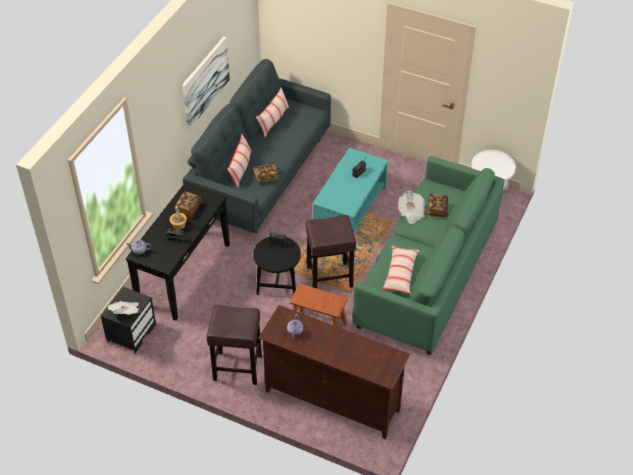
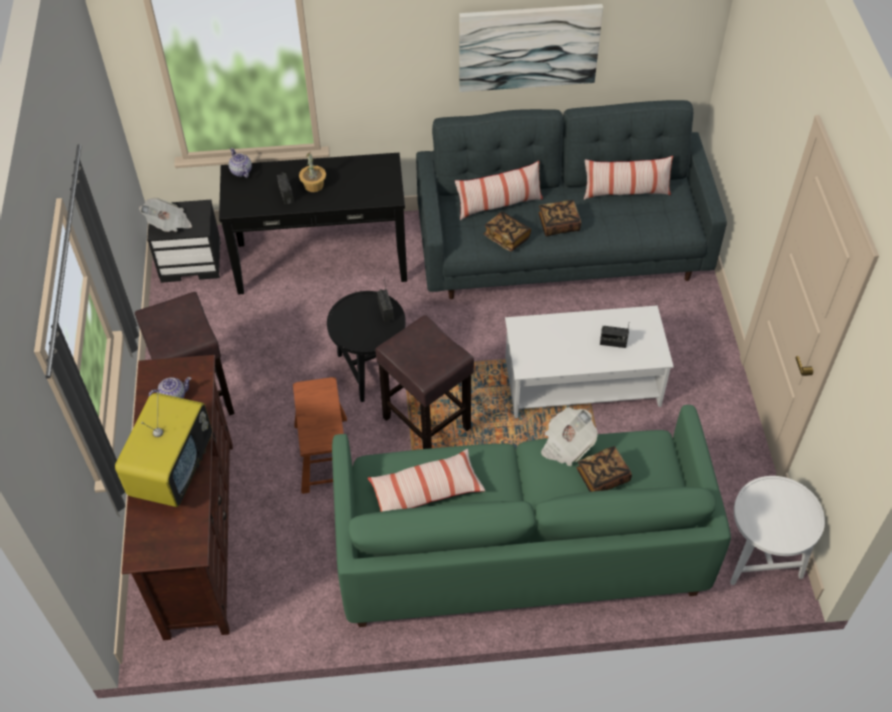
camera: 60 degrees right, 5 degrees up
(188, 208) = (351, 180): book -> book (558, 225)
(343, 347) = (172, 470): none -> television
(350, 208) = (583, 382): turquoise coffee table -> white coffee table

